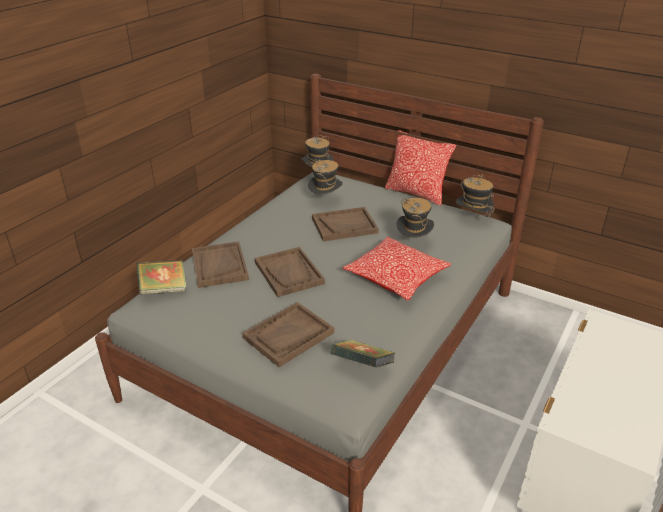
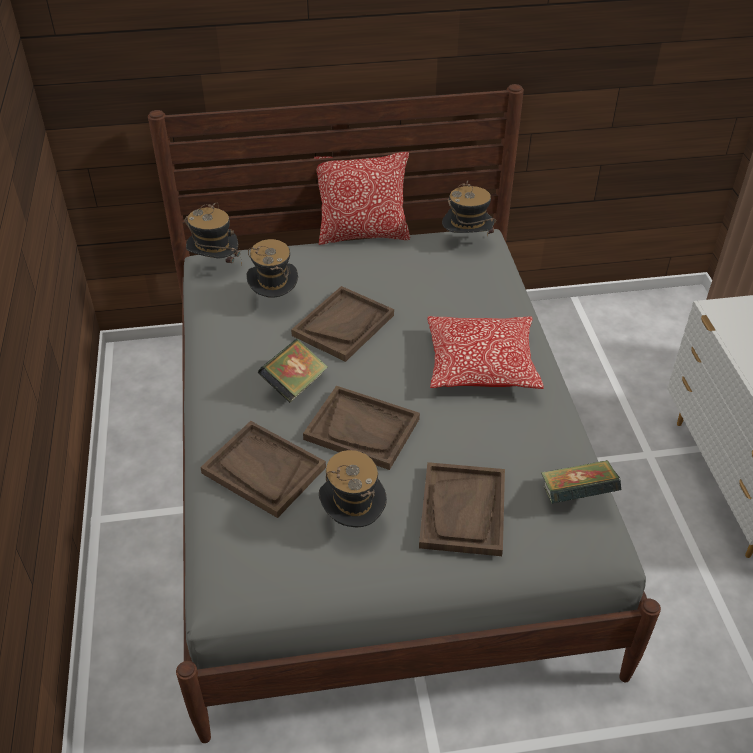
camera: 40 degrees left, 10 degrees up
(163, 289) = (233, 548): book -> book (294, 385)
(413, 243) = (446, 308): hat -> hat (353, 520)

